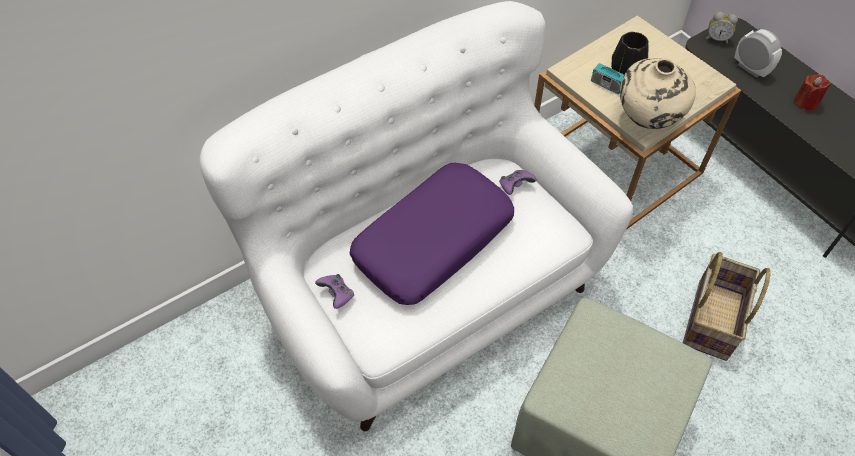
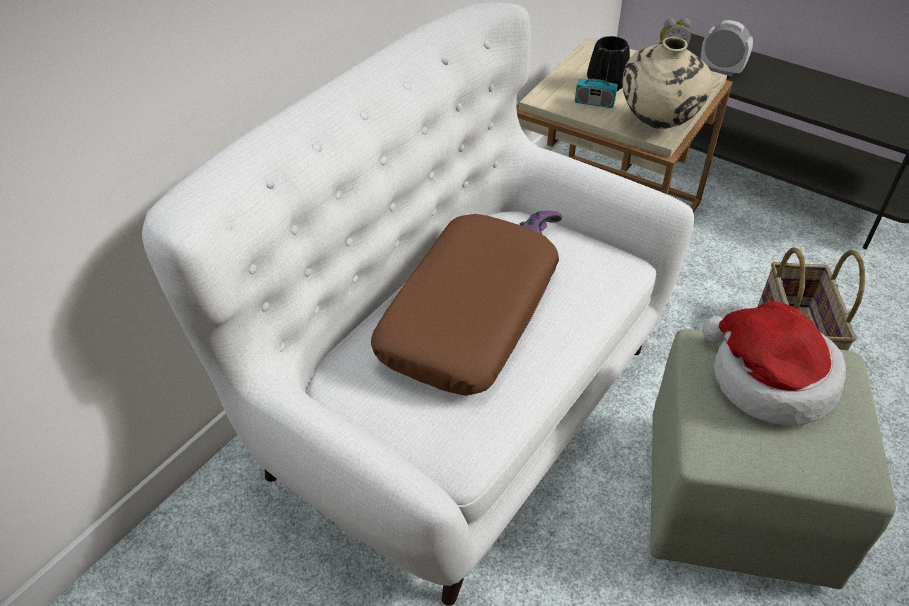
camera: 20 degrees left, 10 degrees down
(337, 295) = (372, 413): purple game controller -> none
(433, 241) = (468, 315): purple pillow -> brown pillow
(622, 358) = (768, 379): none -> hat
(806, 102) = (792, 87): red candle -> none

